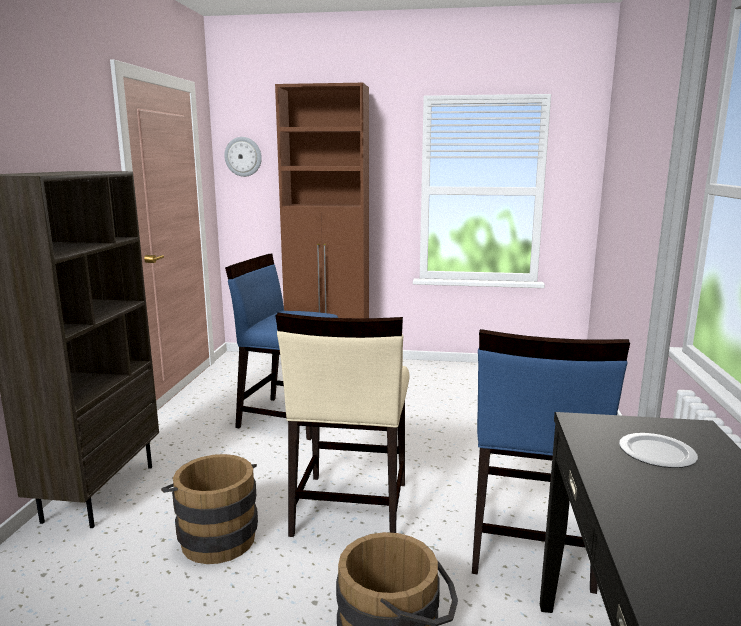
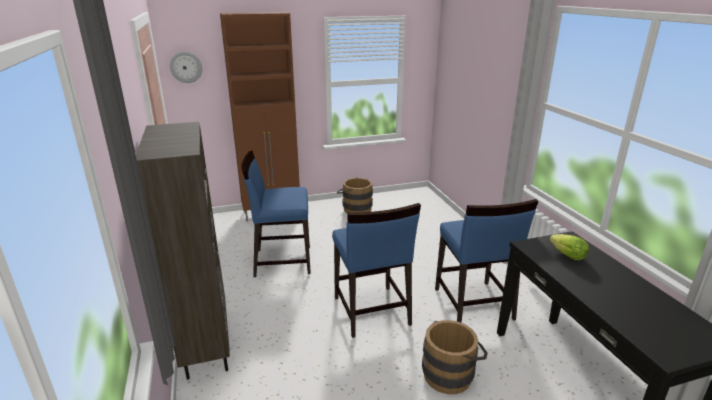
camera: 25 degrees left, 10 degrees up
(215, 536) = (311, 350): brown bucket -> brown bucket (354, 208)
(349, 509) = (371, 311): beige chair -> blue chair
(656, 454) = (568, 256): plate -> lettuce

